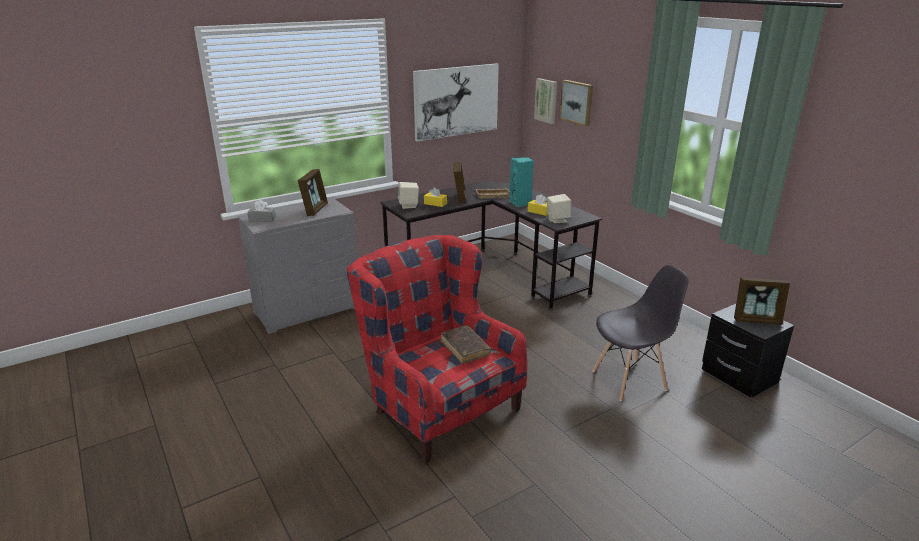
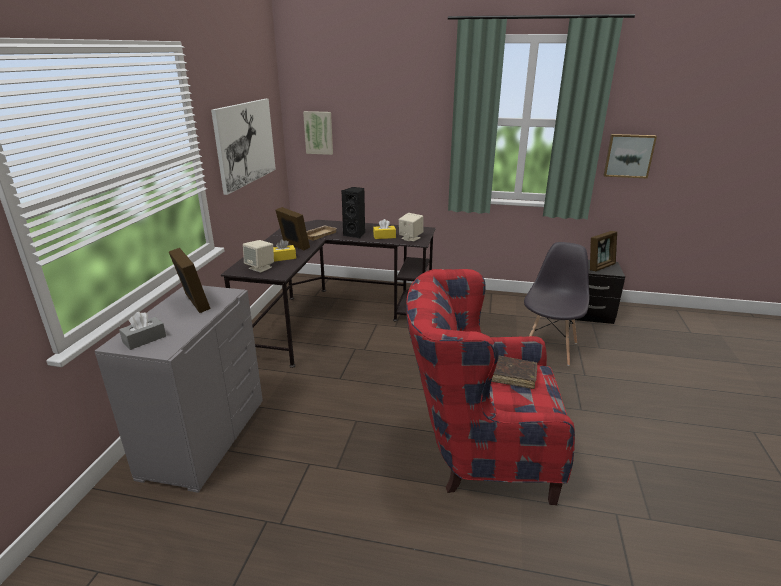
camera: 45 degrees left, 0 degrees up
(521, 203) = (355, 234): turquoise speaker -> black speaker
(577, 102) = (361, 128): picture -> picture (628, 155)

